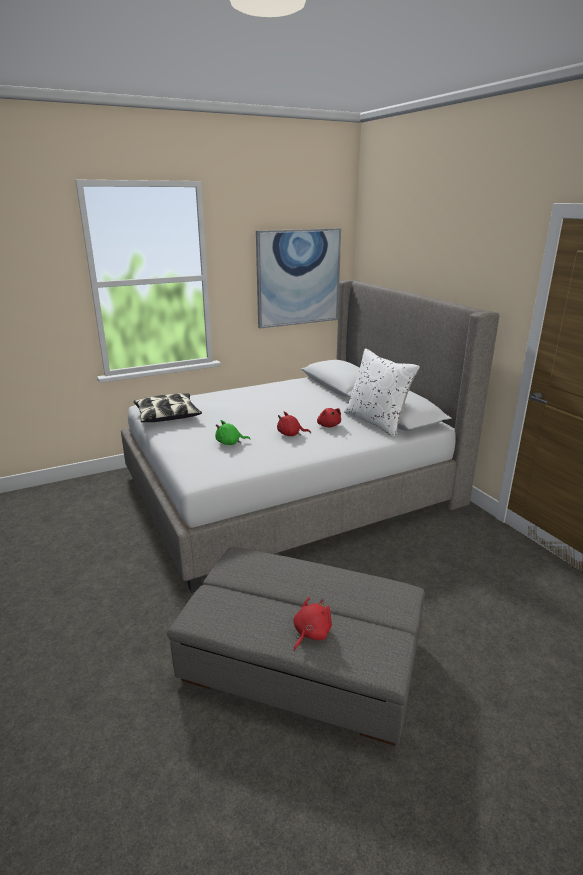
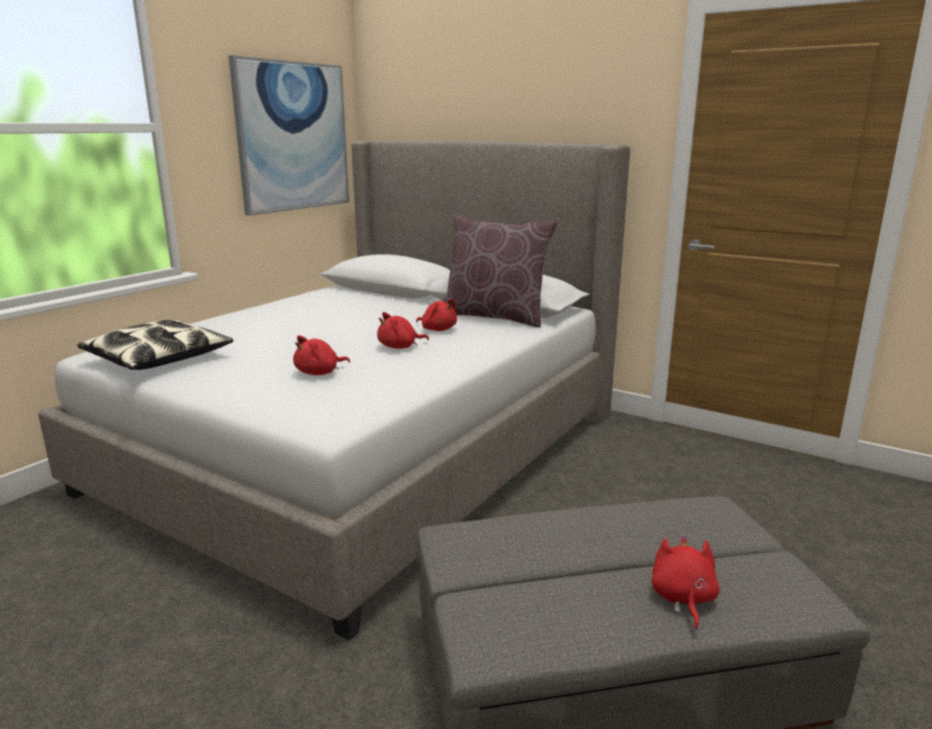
camera: 30 degrees left, 5 degrees down
(230, 443) = (319, 373): green plush toy -> red plush toy
(376, 422) = (495, 316): white pillow -> brown pillow

